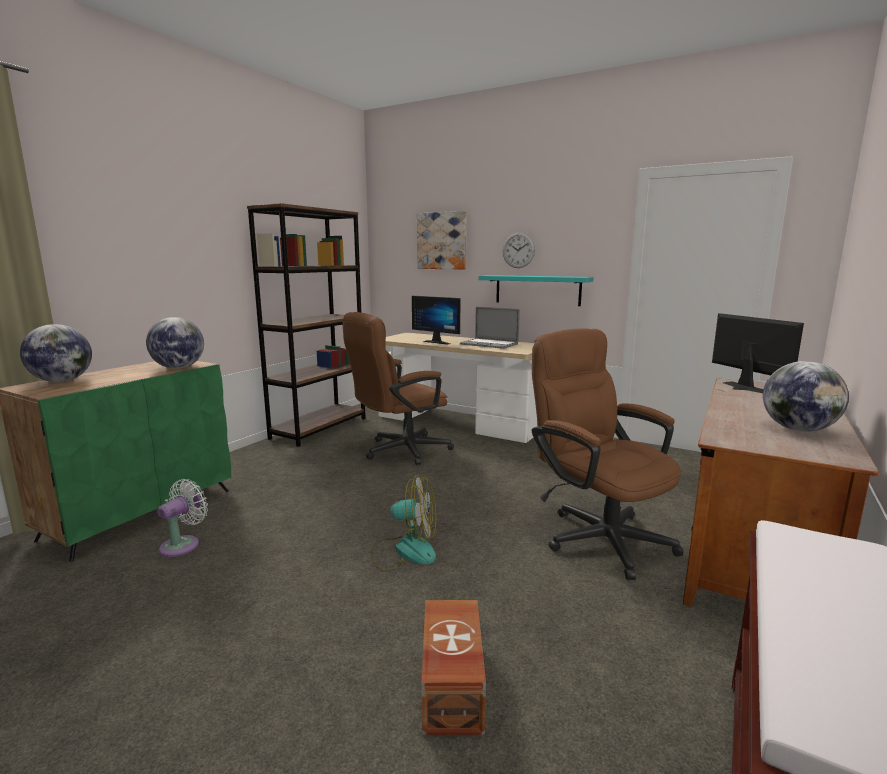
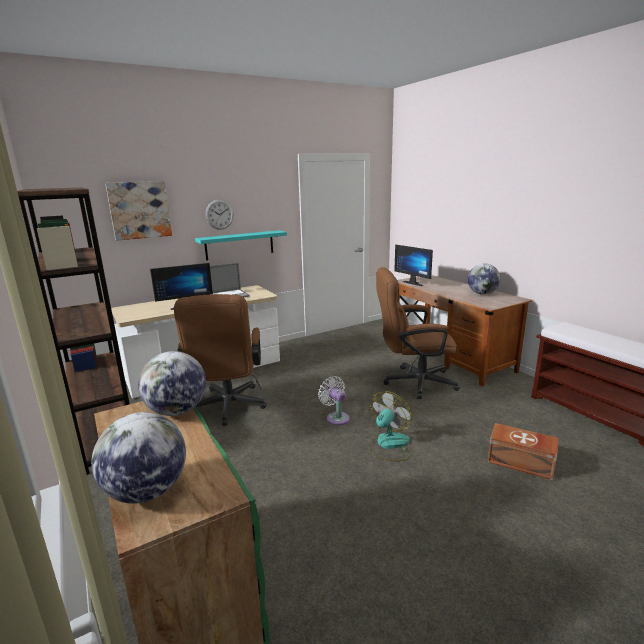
camera: 60 degrees left, 5 degrees up
(183, 544) = (295, 562): white fan -> white fan (336, 417)
(740, 388) = (414, 283): monitor -> monitor turned 135 degrees counterclockwise

